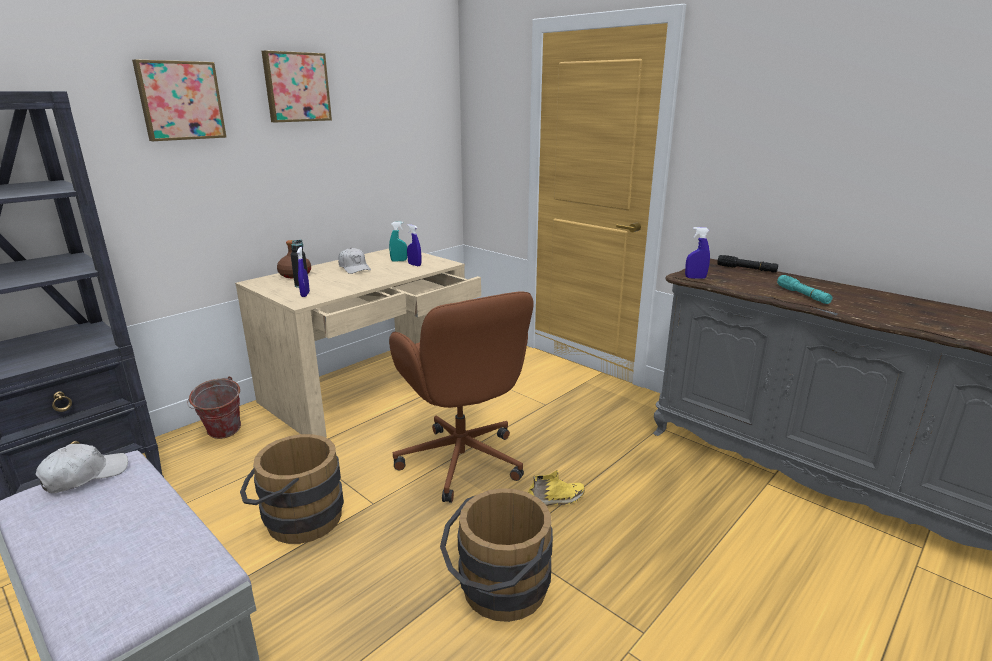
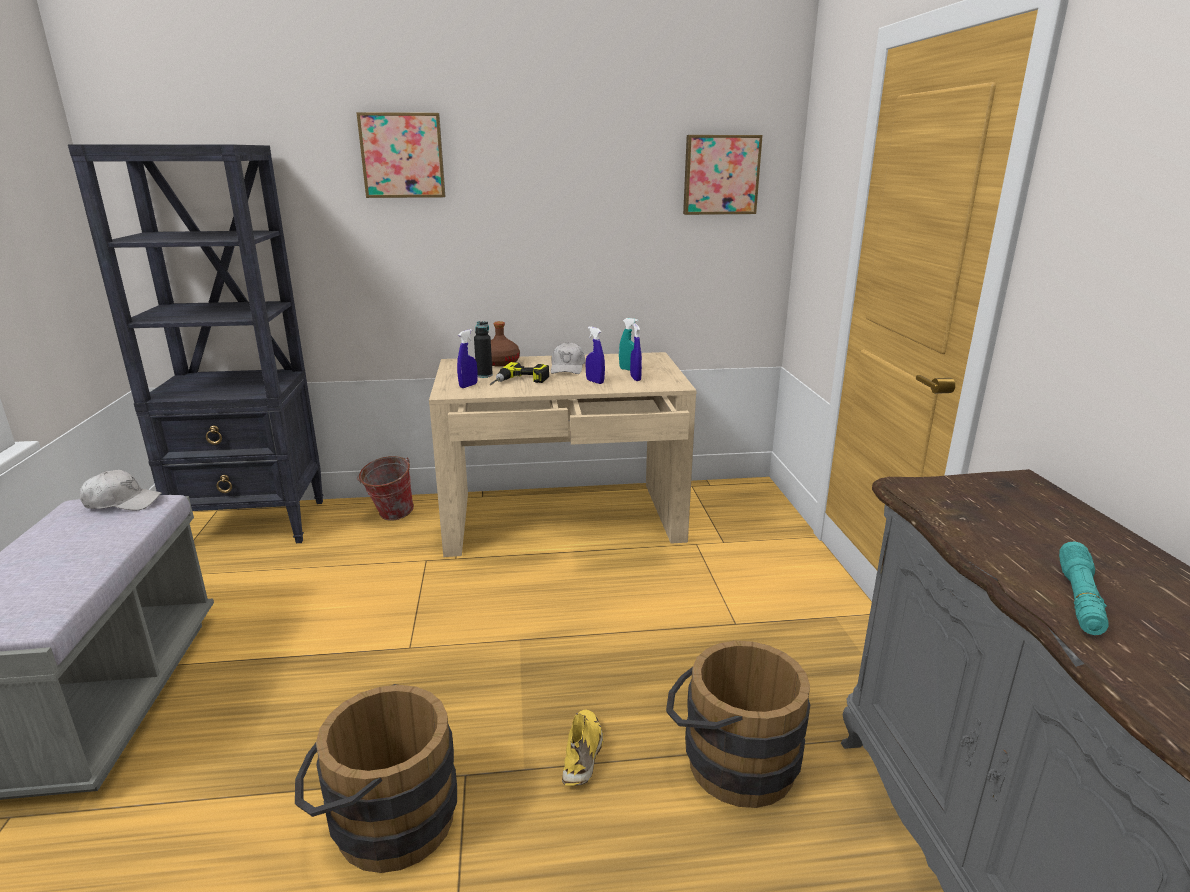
camera: 40 degrees right, 0 degrees up
(296, 87) = (541, 140): picture -> picture (720, 175)
(296, 519) = (337, 628): brown bucket -> brown bucket (730, 760)
(339, 284) = (519, 382): none -> power drill
(460, 462) = (543, 647): brown office chair -> none
(555, 499) = (583, 754): yellow shoe -> yellow shoe turned 105 degrees counterclockwise
(695, 278) = (916, 496): blue spray bottle -> blue spray bottle (595, 382)
(746, 269) = (1066, 511): black flashlight -> none

